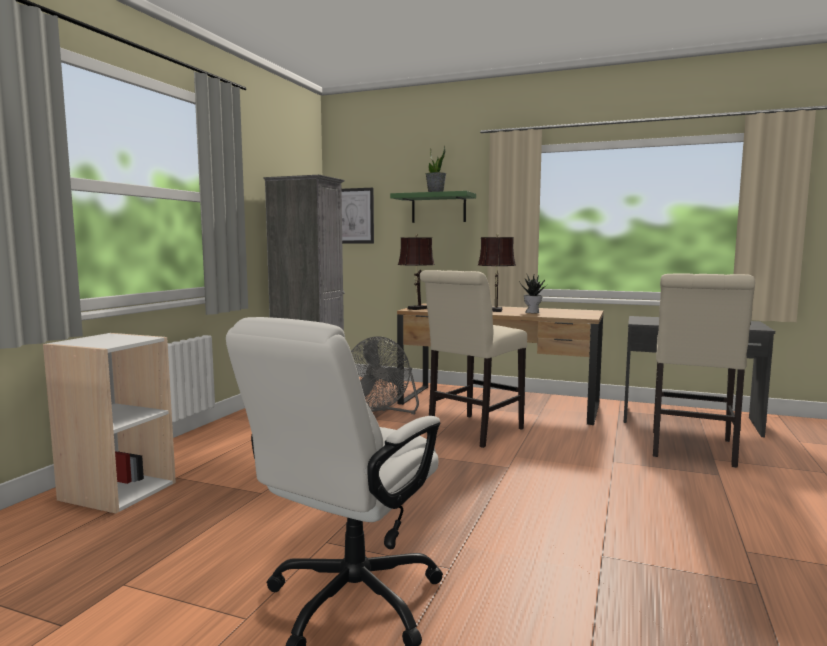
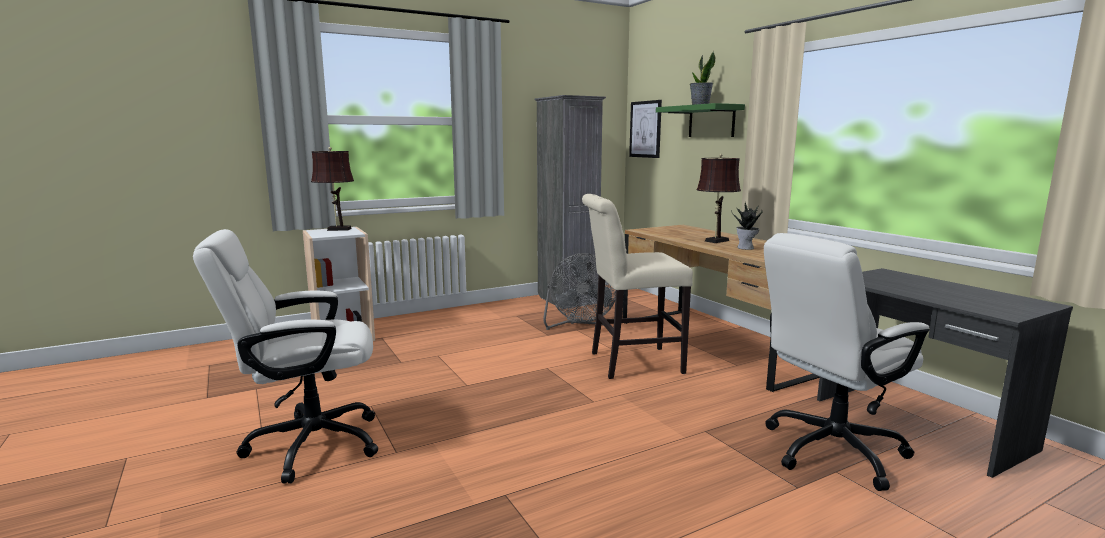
camera: 40 degrees right, 5 degrees up
(416, 309) = (648, 230): brown table lamp -> brown table lamp (337, 229)
(691, 450) = (829, 453): beige stool -> white office chair

